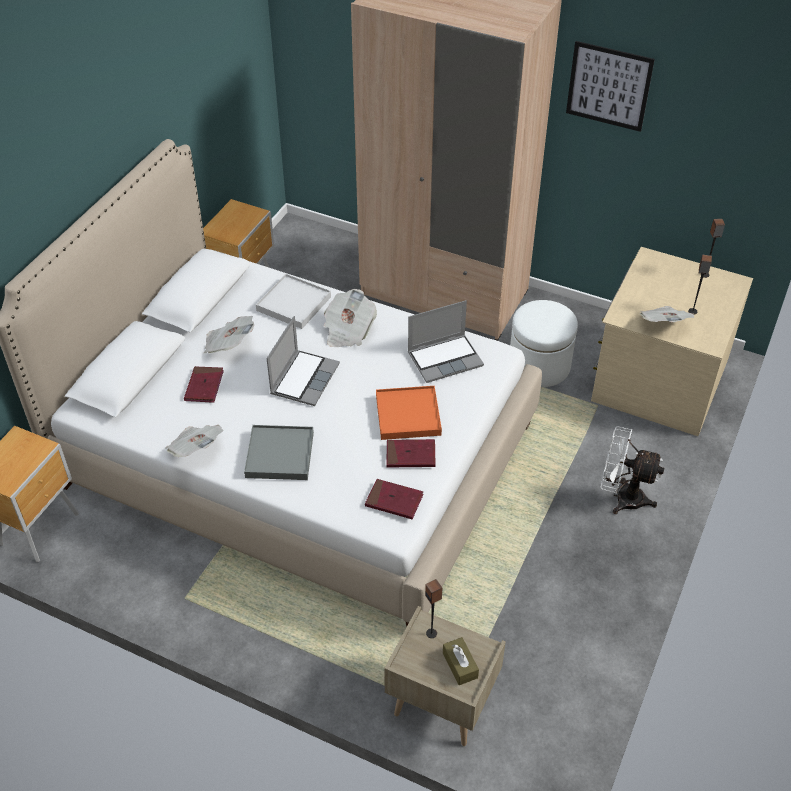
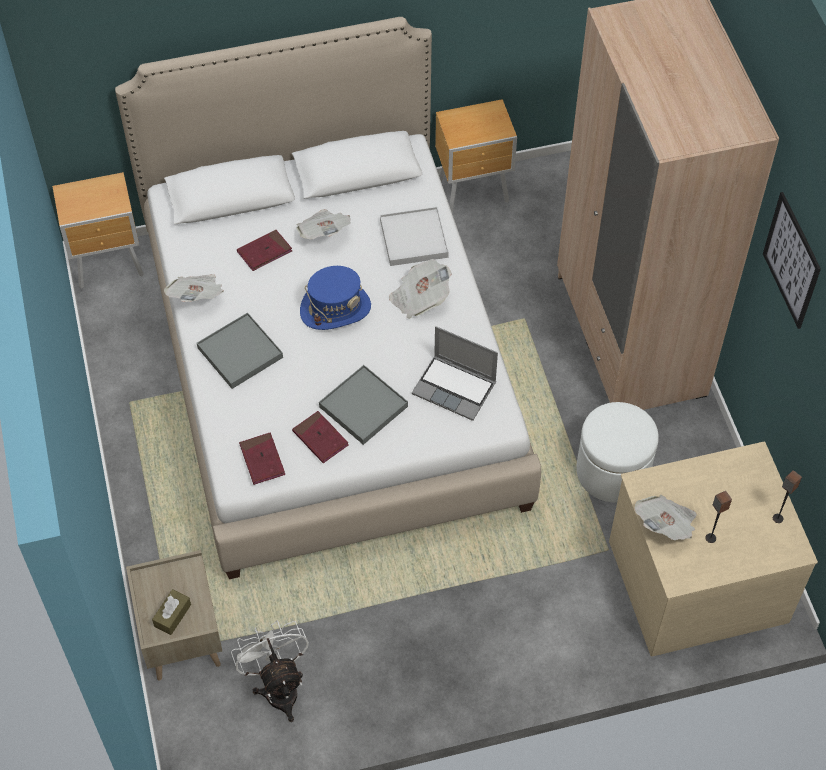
camera: 50 degrees right, 10 degrees up
(304, 378) = (335, 309): laptop -> blue hat
(408, 415) = (363, 407): orange tray -> grey tray
(431, 633) = (186, 577): speaker -> none
(622, 497) = (512, 638): white fan -> white fan (279, 687)

